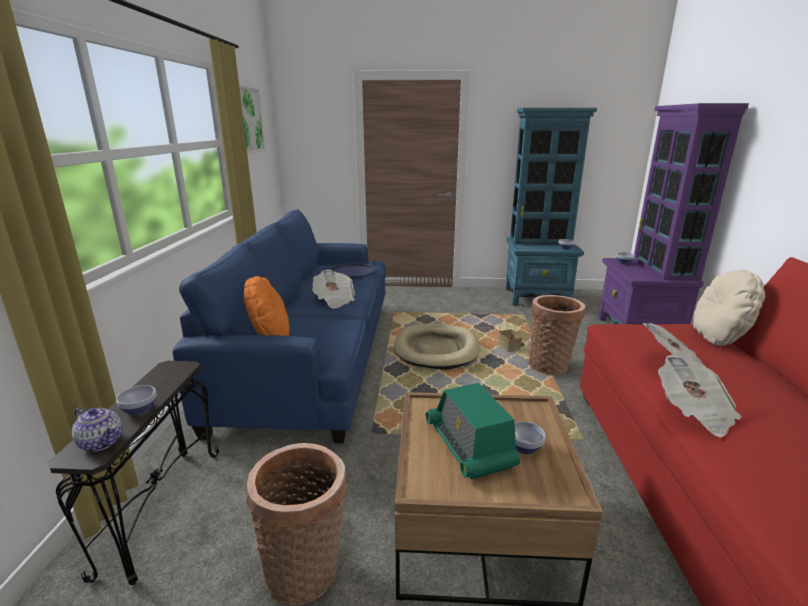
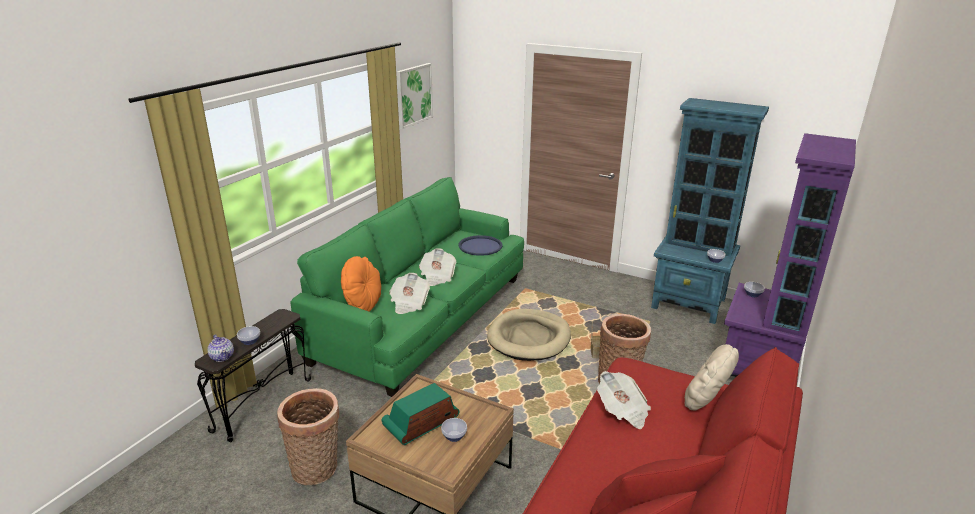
camera: 25 degrees right, 5 degrees up
(314, 356) = (423, 318): blue sofa -> green sofa
(469, 445) = (421, 423): radio -> radio turned 45 degrees clockwise
(694, 412) = (578, 451): newspaper -> newspaper (409, 303)

